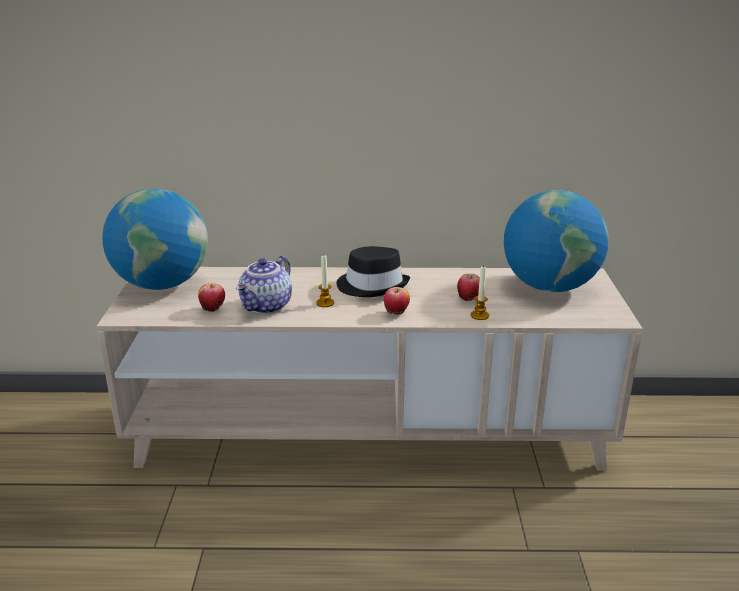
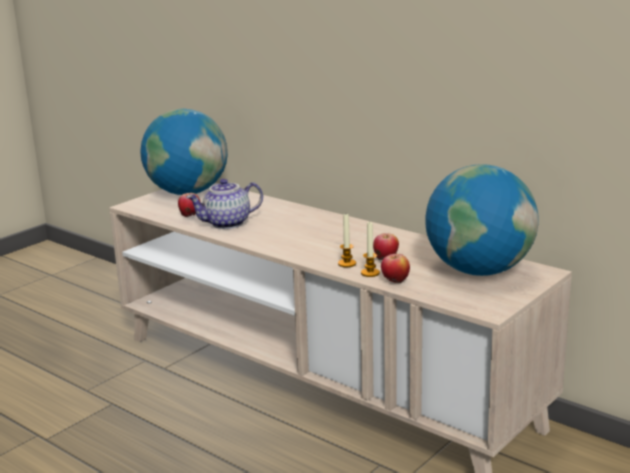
camera: 40 degrees right, 5 degrees down
(325, 303) = (270, 232): candle -> candle (347, 263)
(372, 285) = (329, 230): black hat -> none
(396, 313) = (307, 253): apple -> apple (395, 282)

